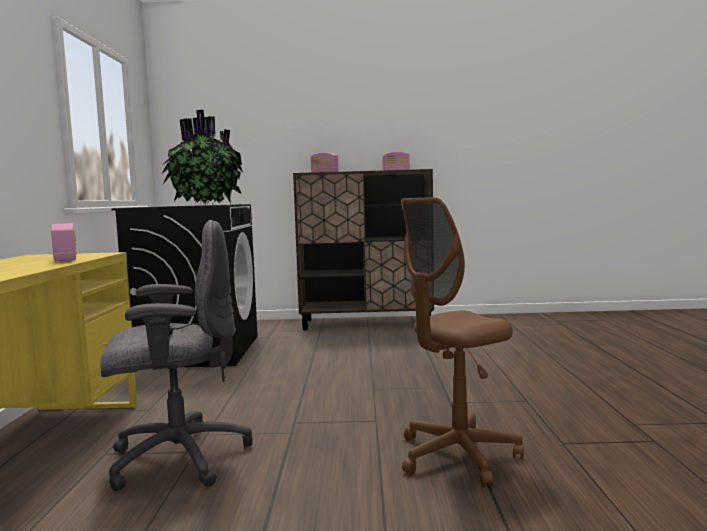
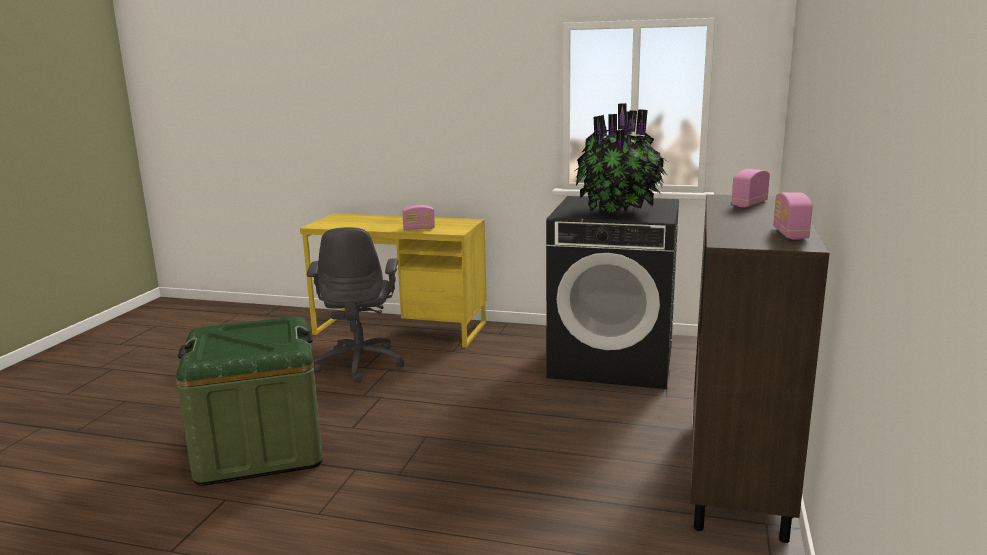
camera: 105 degrees right, 10 degrees up
(457, 456) = (260, 448): brown office chair -> green storage box

